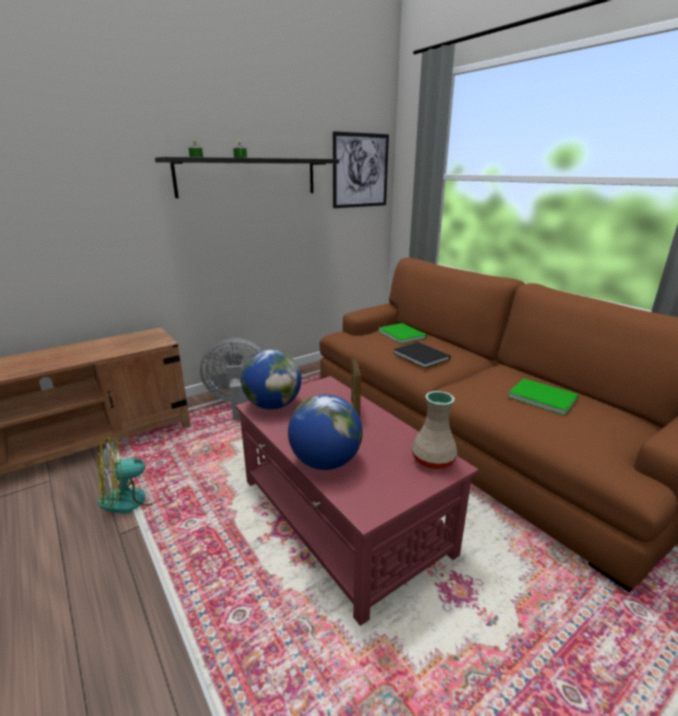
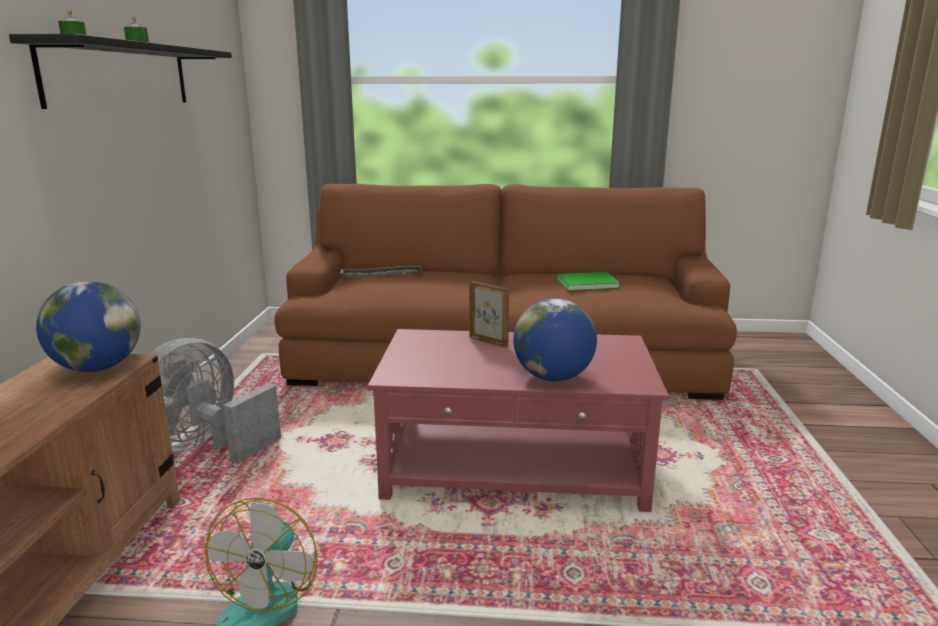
camera: 50 degrees left, 5 degrees down
(273, 405) = (407, 368): globe -> globe (97, 368)
(360, 170) = (221, 71): picture -> none
(402, 334) = (381, 276): green book -> tray
(421, 355) = (441, 286): black book -> none
(432, 460) = (609, 343): beige vase -> none

